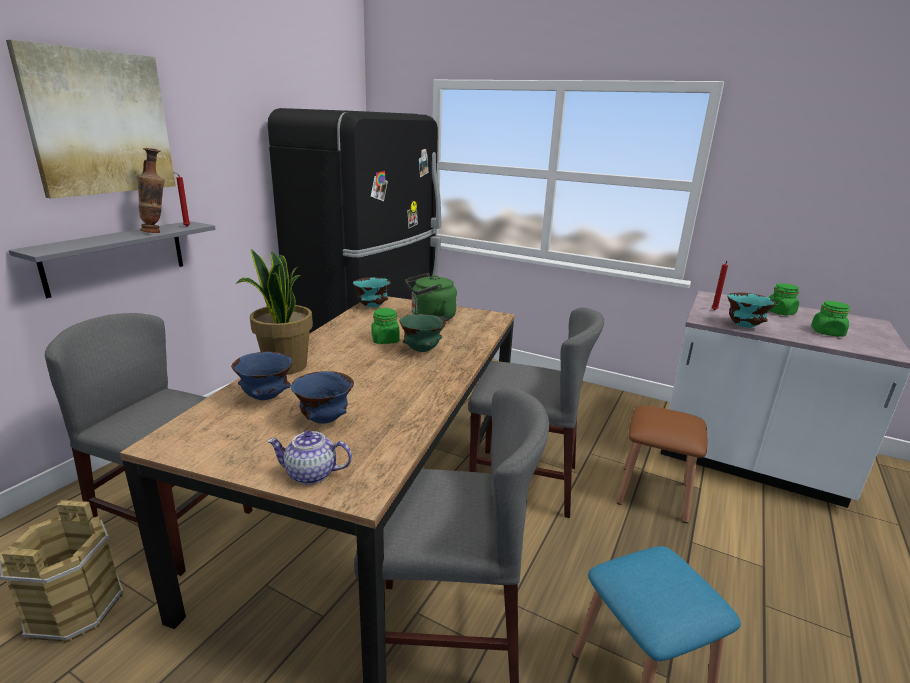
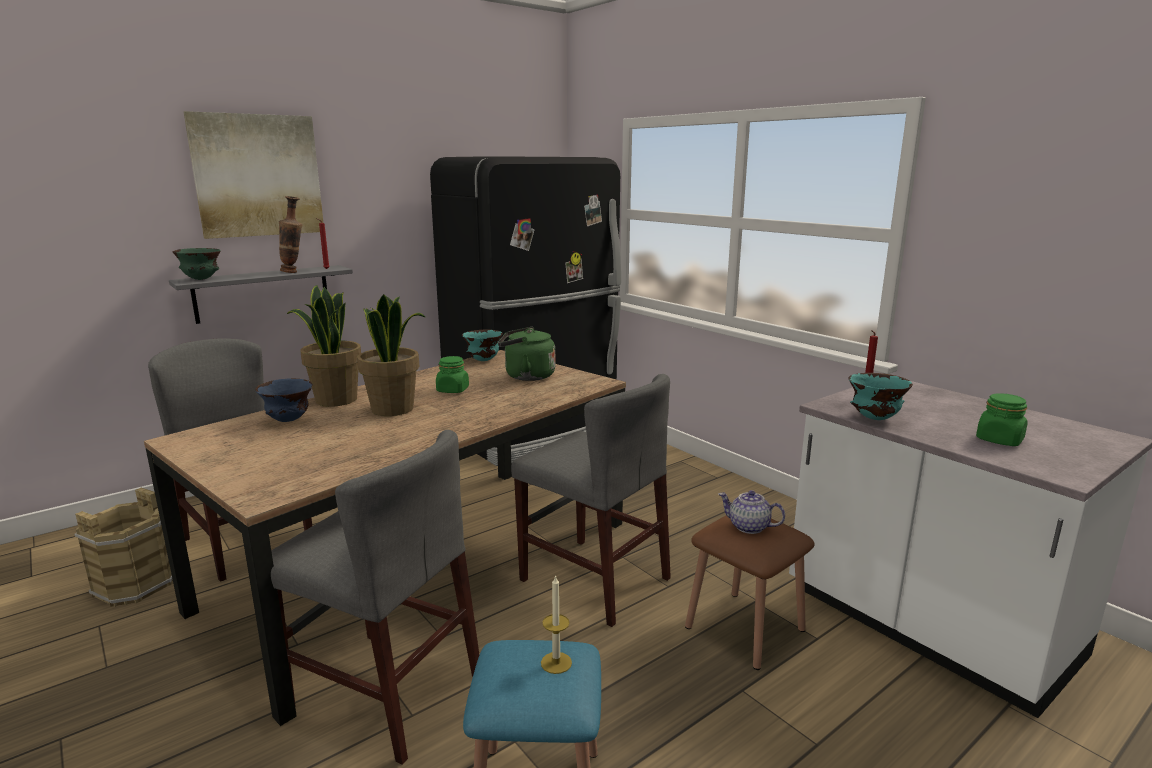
camera: 25 degrees right, 5 degrees down
(310, 474) = (245, 478): teapot -> teapot (748, 527)
(325, 420) = (310, 443): blue bowl -> none
(357, 368) = (393, 409): none -> potted plant
(422, 350) = (475, 403): green bowl -> green bowl (202, 279)
(671, 572) = (556, 663): none -> candle
(780, 312) = (968, 410): green jar -> none

